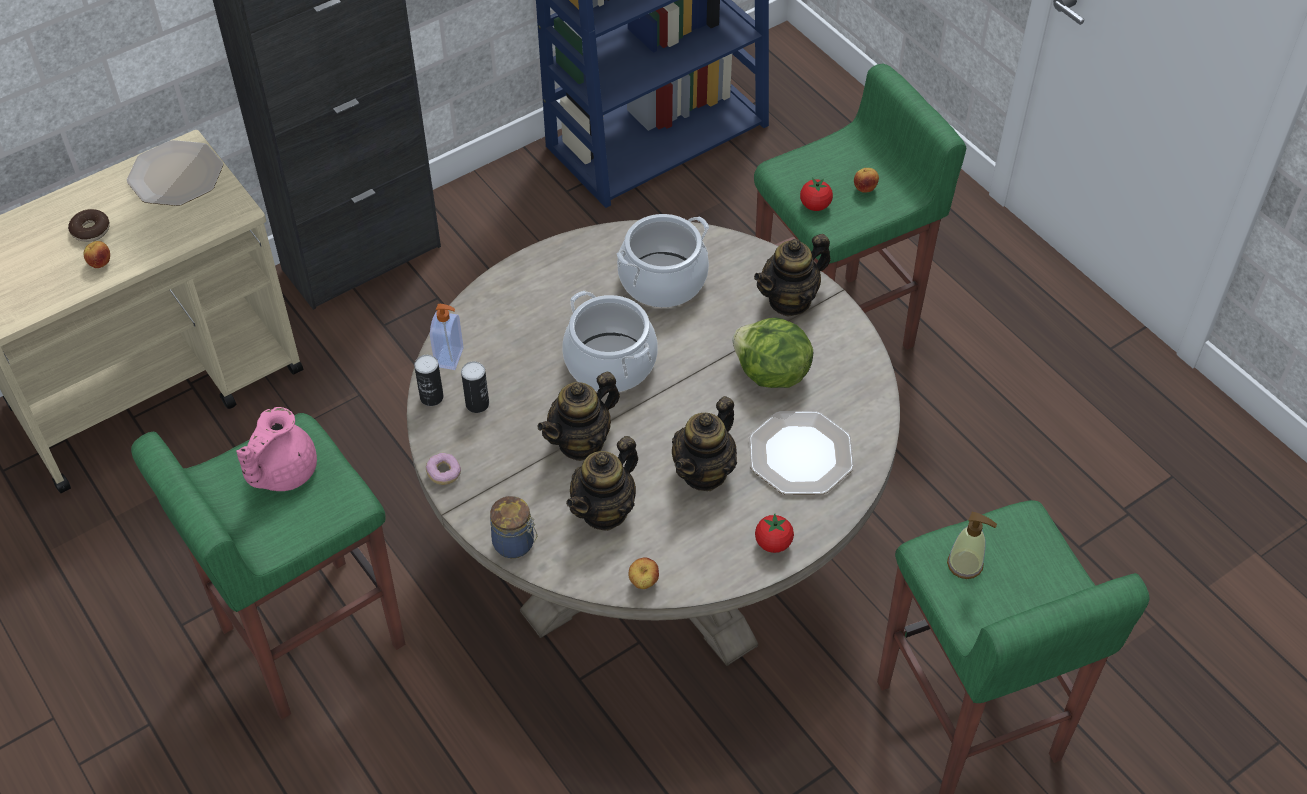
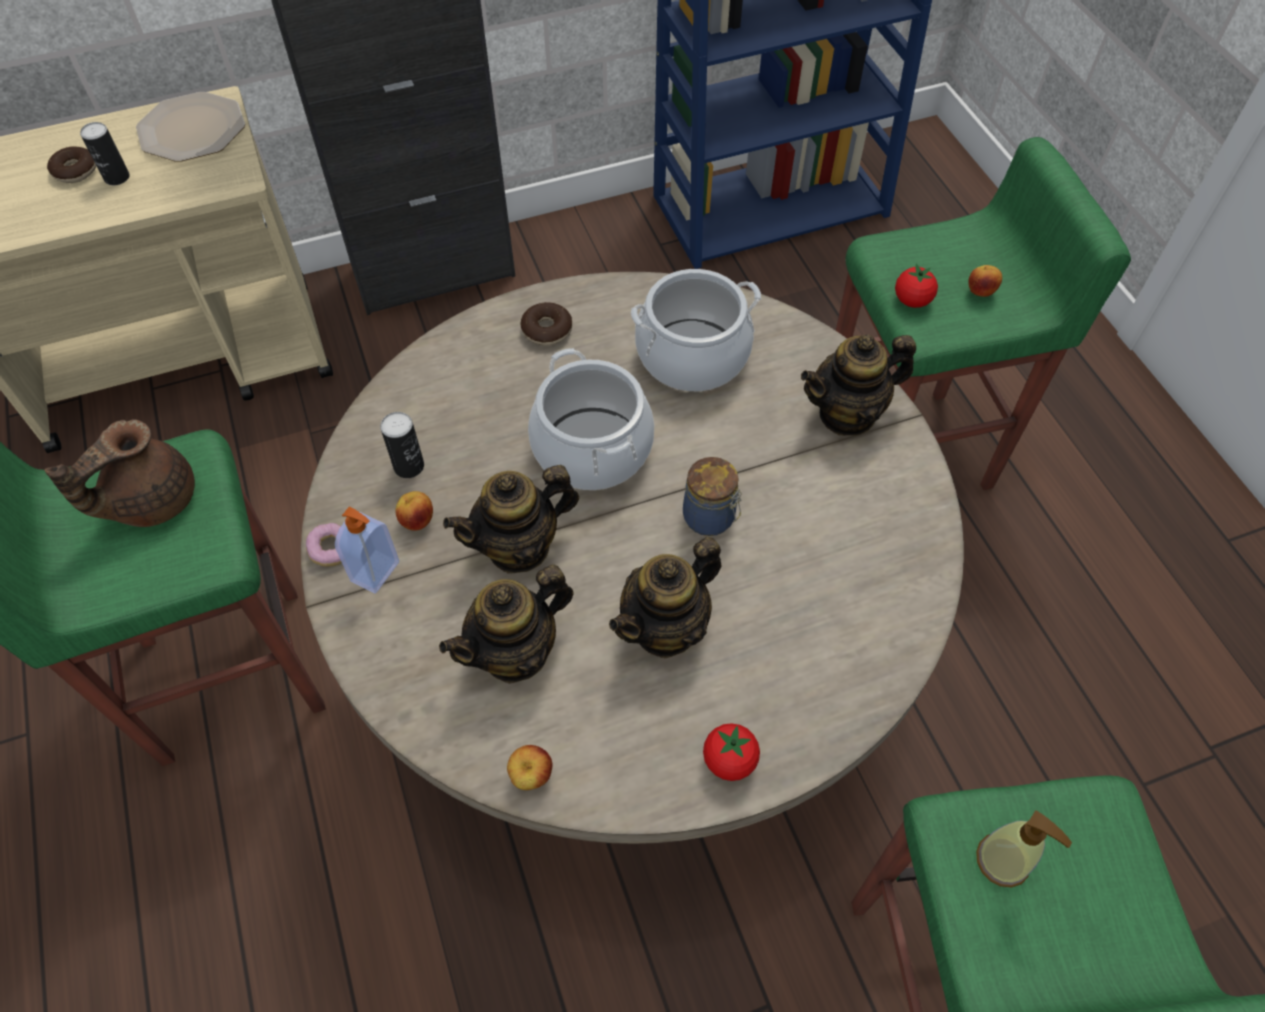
camera: 15 degrees right, 5 degrees up
(100, 263) = (66, 209): apple -> apple (417, 521)
(281, 472) = (150, 500): pink teapot -> brown teapot
(431, 397) = (357, 445): can -> can (117, 177)
(450, 357) = (400, 399): soap dispenser -> soap dispenser (377, 572)
(515, 544) = (382, 673): jar -> jar (710, 518)
(544, 283) = (547, 330): none -> donut
(770, 374) = (794, 509): lettuce -> none
(801, 455) = (805, 635): plate -> none

